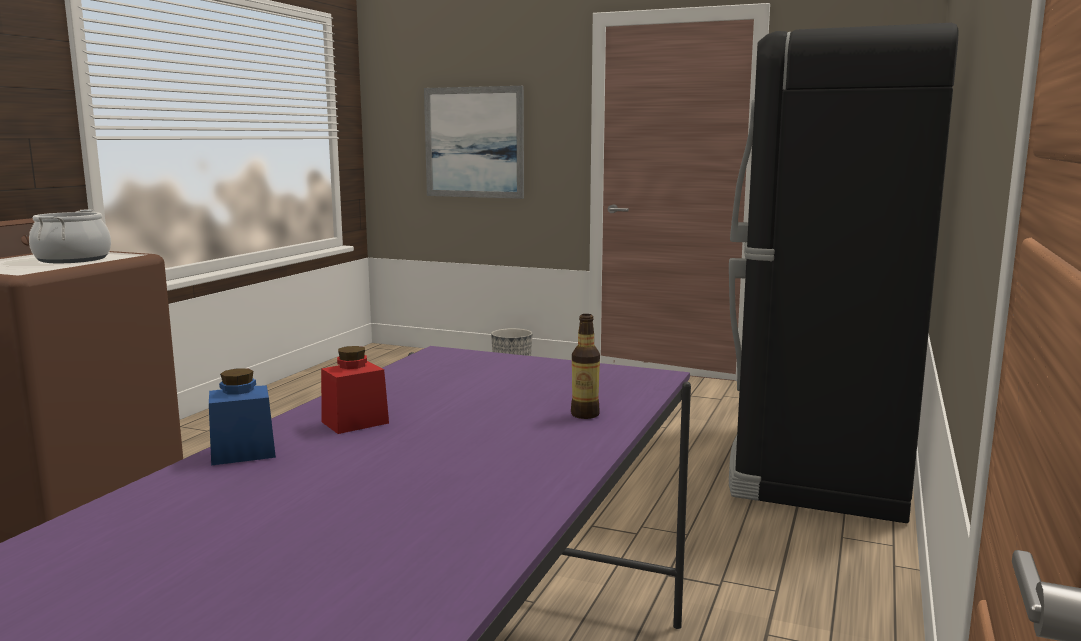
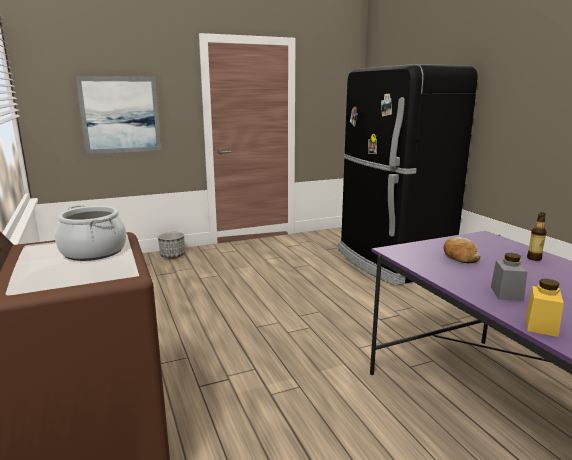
camera: 45 degrees left, 5 degrees up
(243, 453) = (541, 325): blue jar -> yellow jar
(355, 422) = (506, 293): red jar -> grey jar
(489, 380) = (459, 256): none -> bread

